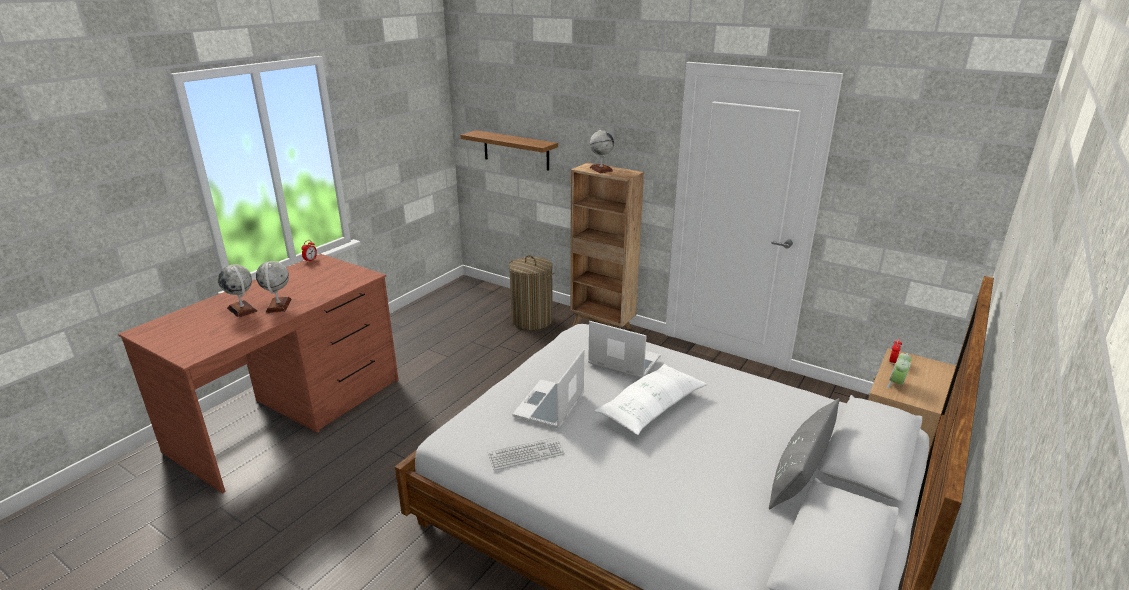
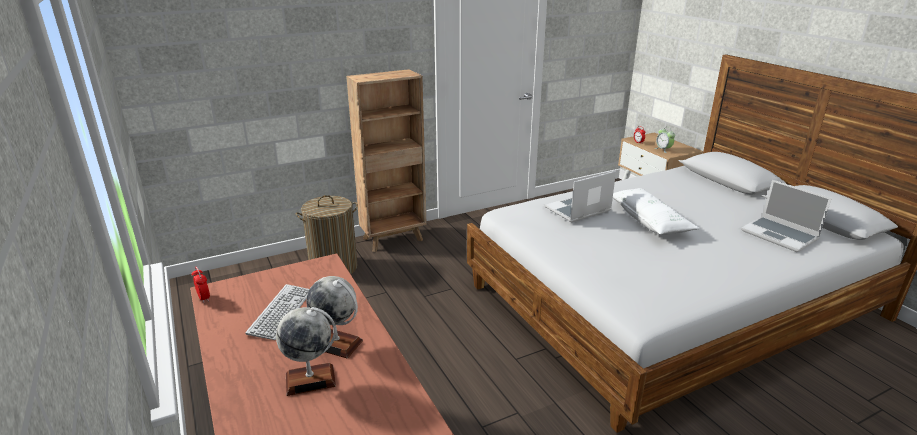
camera: 60 degrees left, 0 degrees up
(516, 150) = (238, 87): shelf -> none
(526, 454) = (689, 284): keyboard -> keyboard (281, 312)
(550, 406) = (623, 256): laptop -> laptop (780, 235)
(601, 169) = (377, 76): globe -> none
(799, 473) = (744, 202): grey pillow -> none

